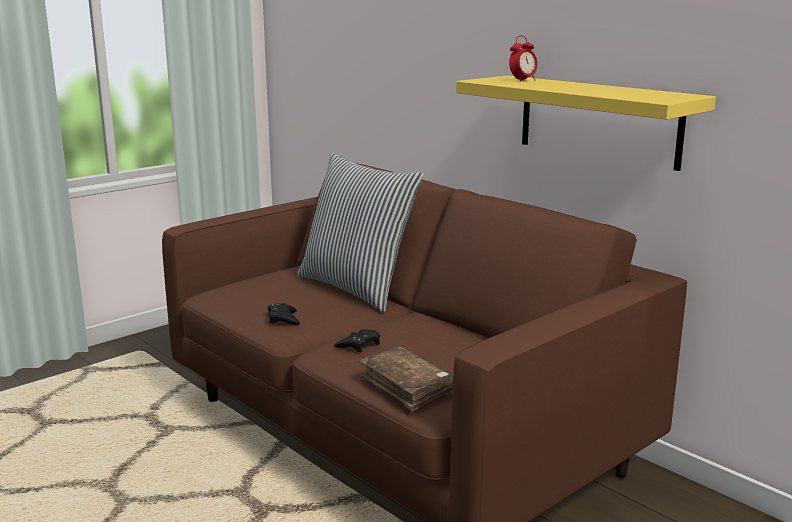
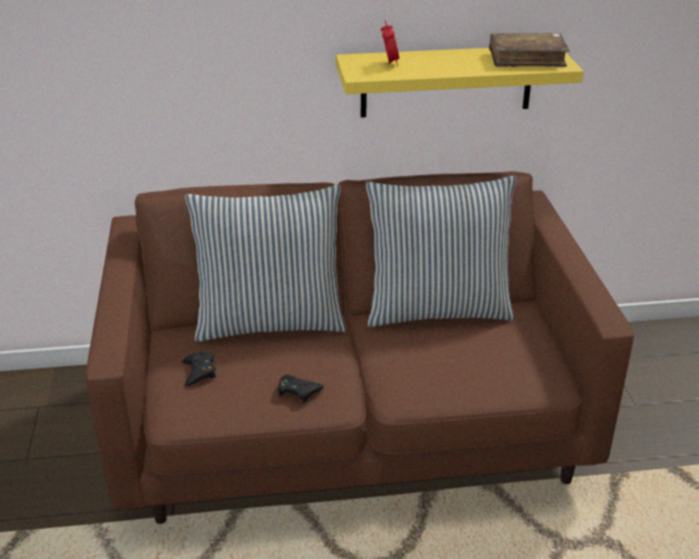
camera: 55 degrees left, 15 degrees up
(359, 345) = (403, 372): black game controller -> black game controller (199, 372)
(406, 387) = (507, 382): brown book -> brown book (526, 59)
(473, 334) = (437, 309): none -> pillow

